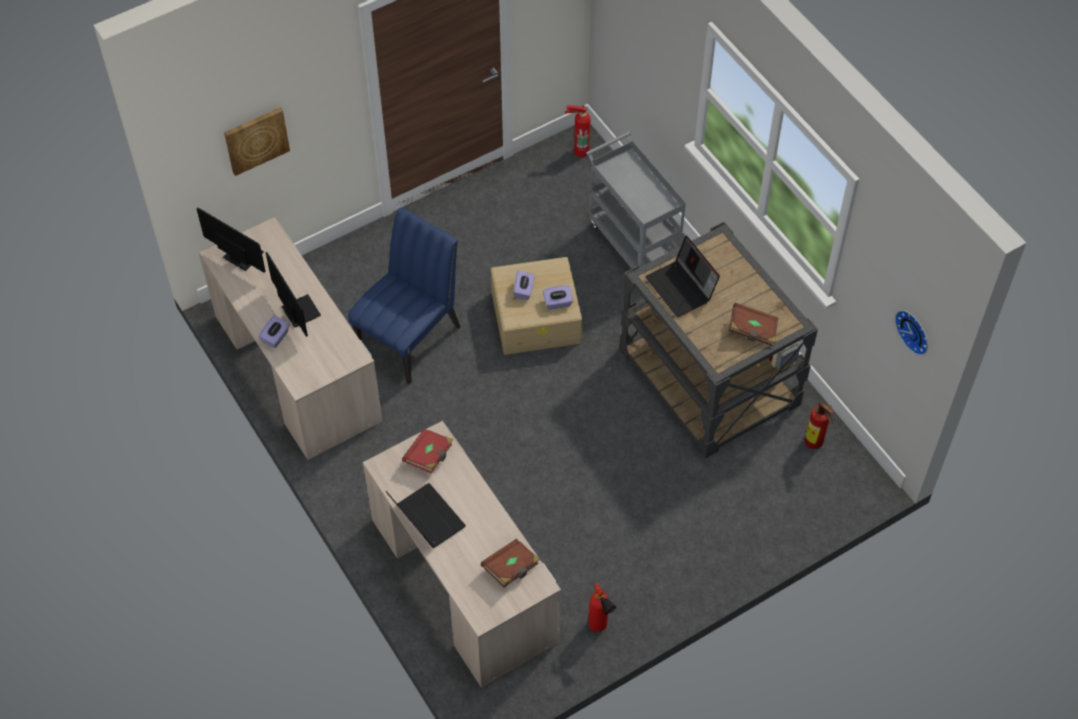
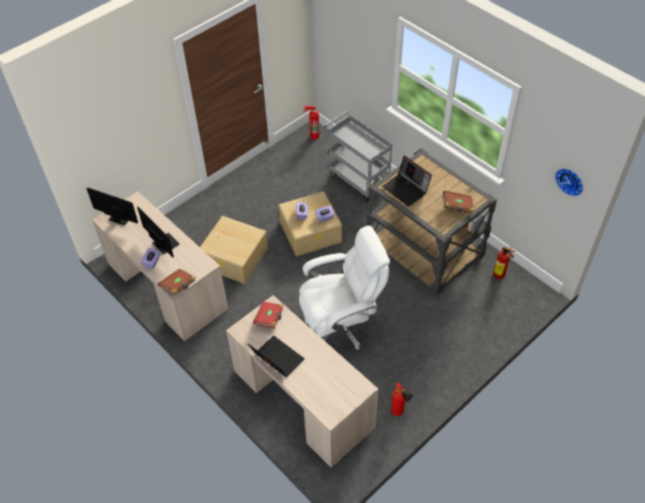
camera: 10 degrees left, 5 degrees down
(256, 140) = (119, 138): picture -> none
(409, 340) = (235, 258): blue chair -> beige storage box
(511, 568) = (341, 381): brown book -> brown book (178, 286)
(547, 479) = (341, 325): none -> white office chair

